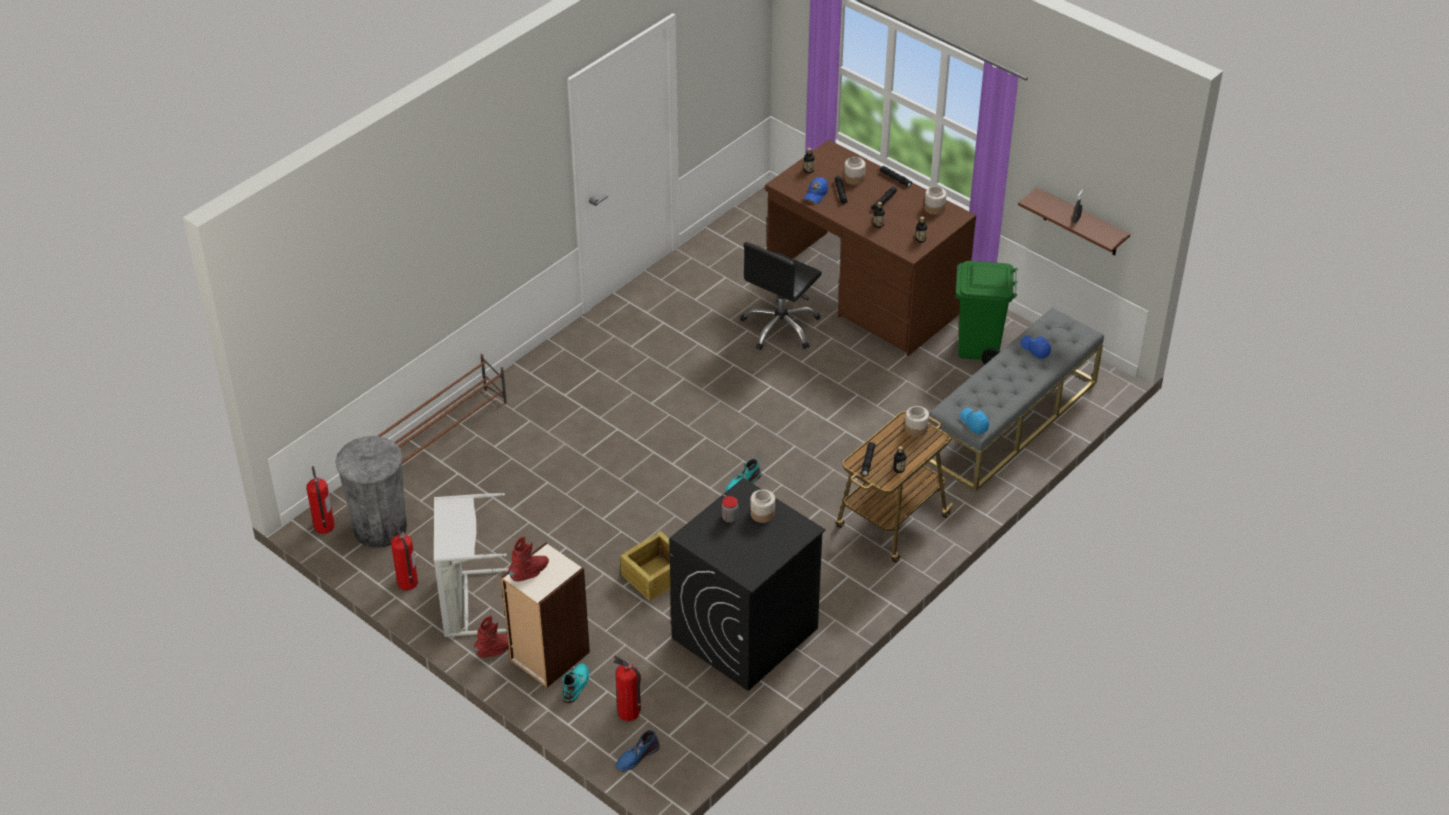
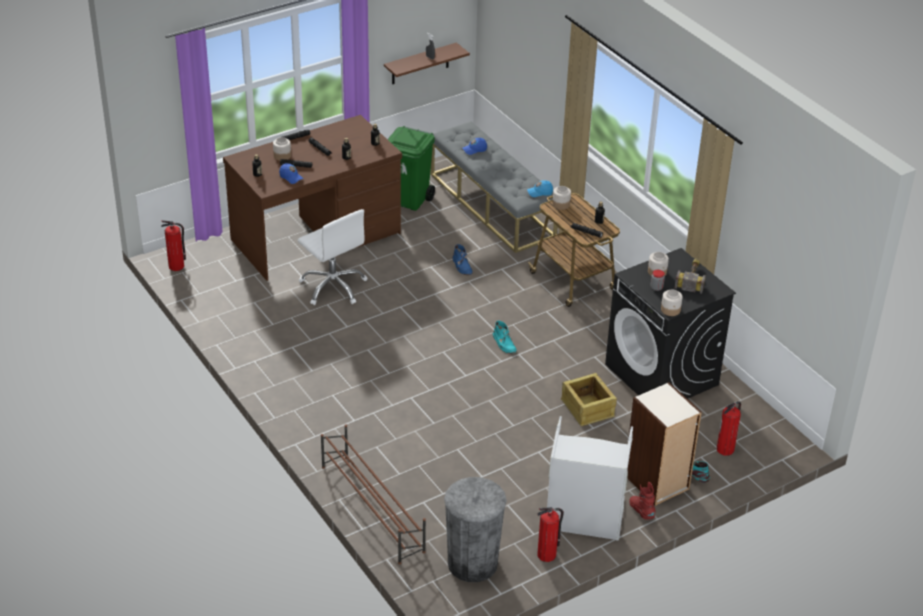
camera: 75 degrees left, 5 degrees down
(324, 526) = (456, 601): fire extinguisher -> fire extinguisher (176, 266)
(530, 573) = (666, 411): red boot -> none
(636, 757) = (770, 453): blue boot -> blue boot (462, 266)
(765, 547) = (692, 277): none -> hammer
(781, 327) = (333, 286): black office chair -> white office chair
(934, 208) = (342, 129): jar -> jar (670, 310)

